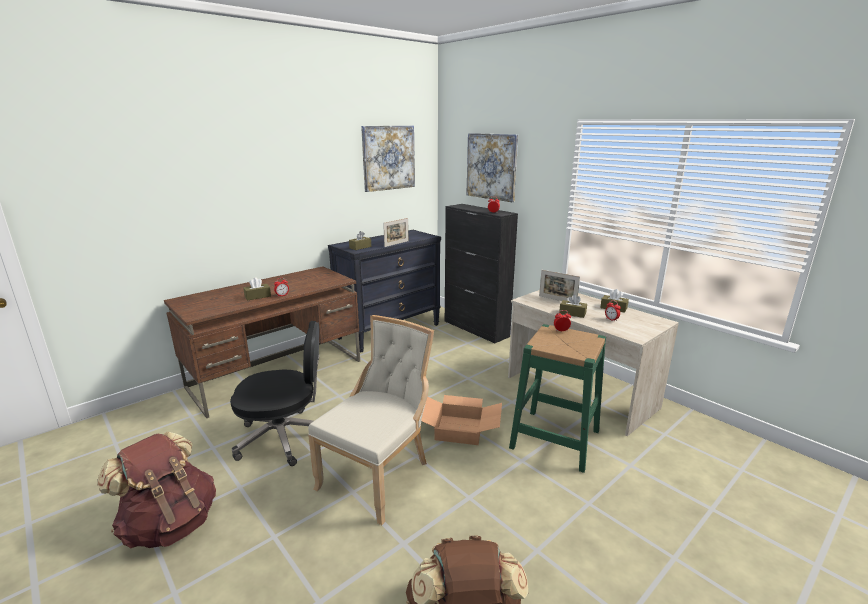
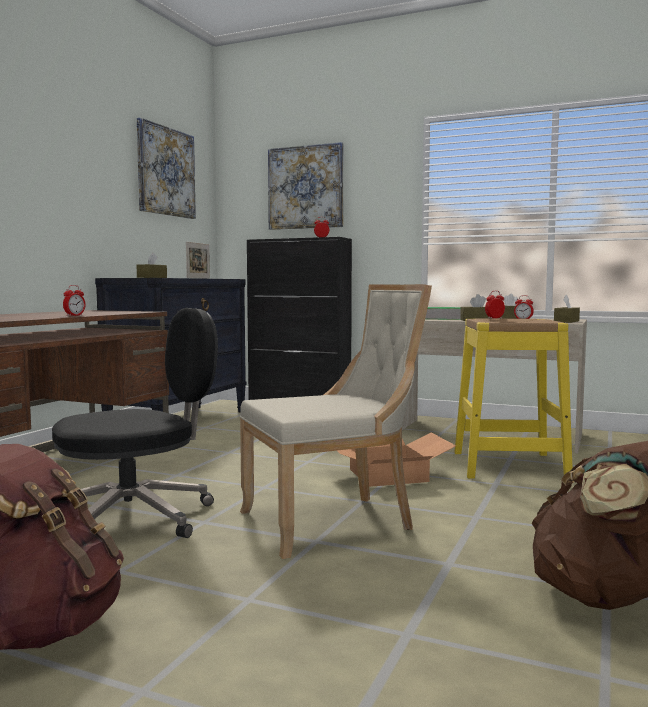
camera: 25 degrees left, 15 degrees down
(258, 296) = (33, 316): brown tissue box -> brown tissue box (566, 321)
(379, 475) = (333, 522): beige chair -> beige chair turned 60 degrees clockwise
(555, 439) = (509, 465): green stool -> yellow stool
(557, 300) = (442, 318): picture frame -> book

